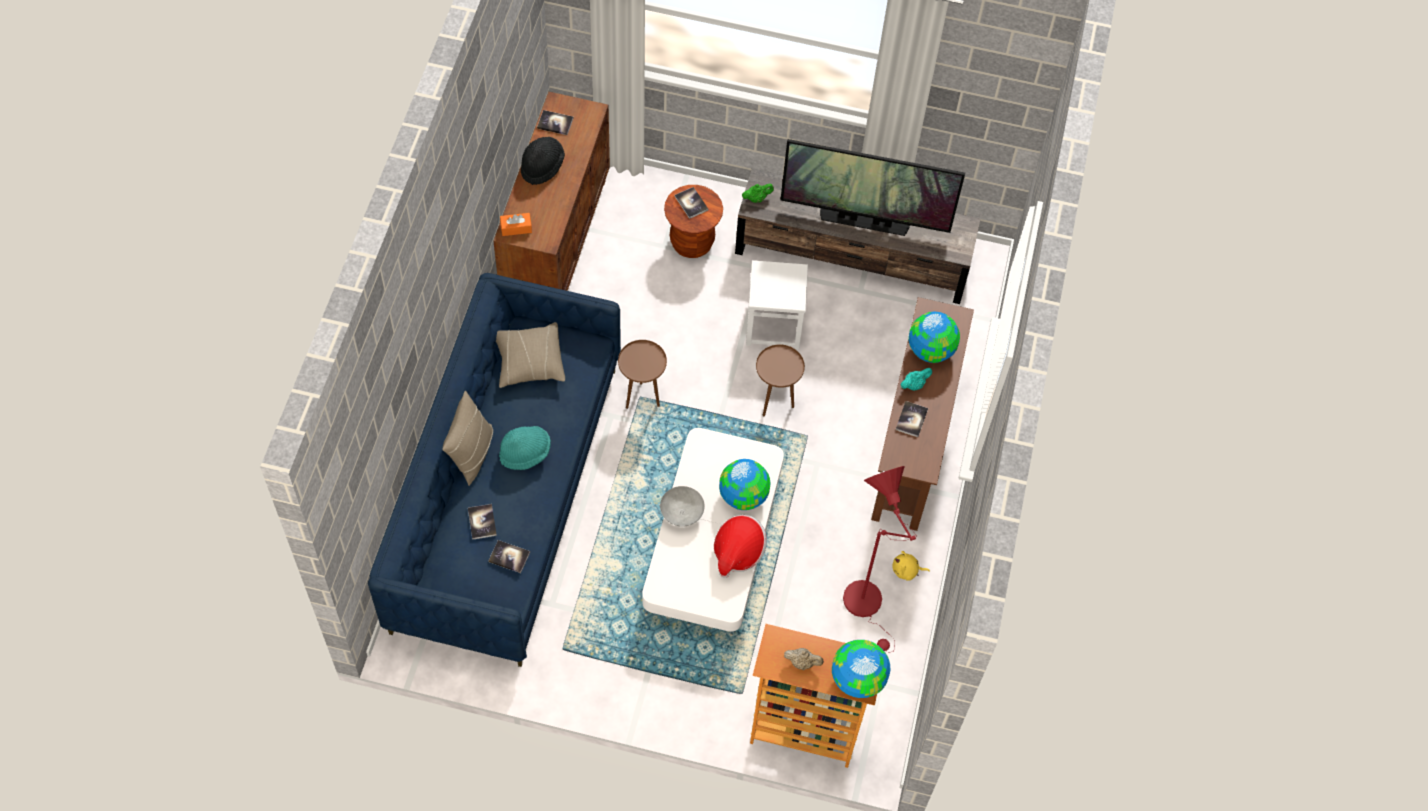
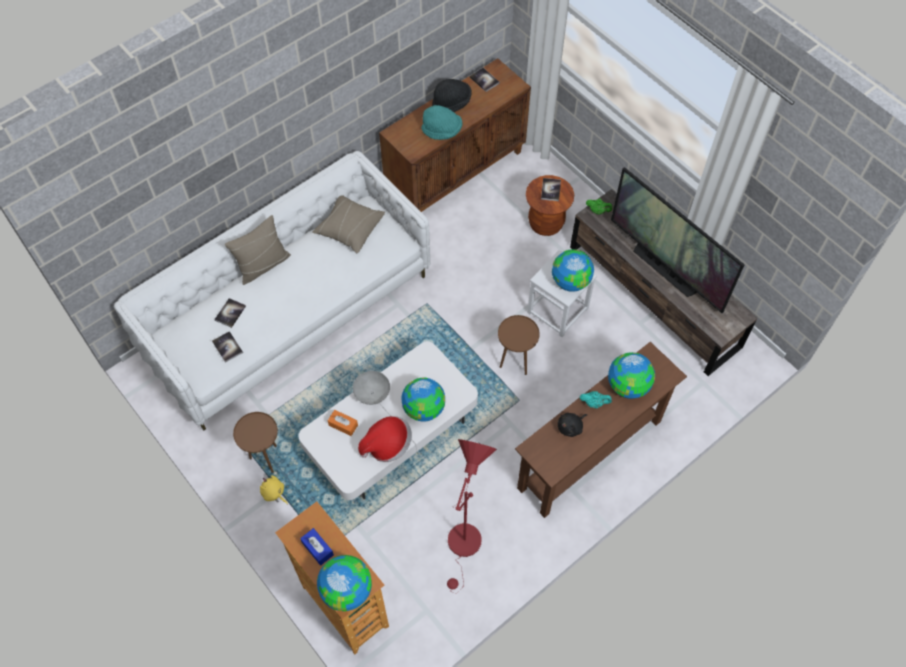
camera: 40 degrees right, 0 degrees up
(506, 495) = (289, 314): blue sofa -> white sofa
(516, 228) = (400, 132): orange tissue box -> orange tissue box (343, 425)
(525, 453) = (295, 286): turquoise hat -> turquoise hat (442, 131)
(642, 399) = (427, 305): brown side table -> brown side table (266, 458)
(788, 285) = (570, 281): none -> globe
(802, 662) = (317, 548): beige teapot -> blue tissue box
(907, 570) = (513, 542): yellow plush toy -> yellow plush toy (274, 493)
(911, 419) = (571, 427): book -> black plush toy

